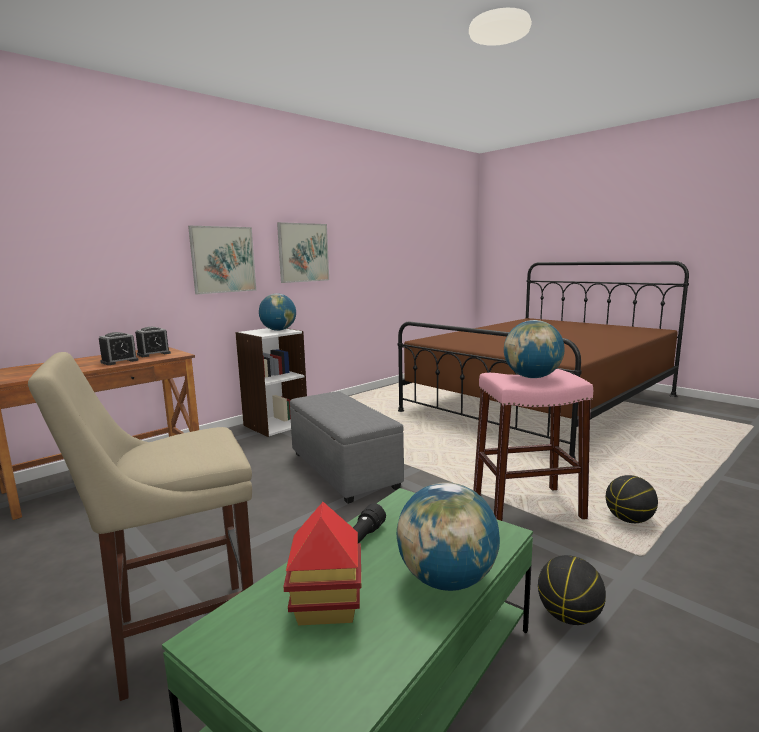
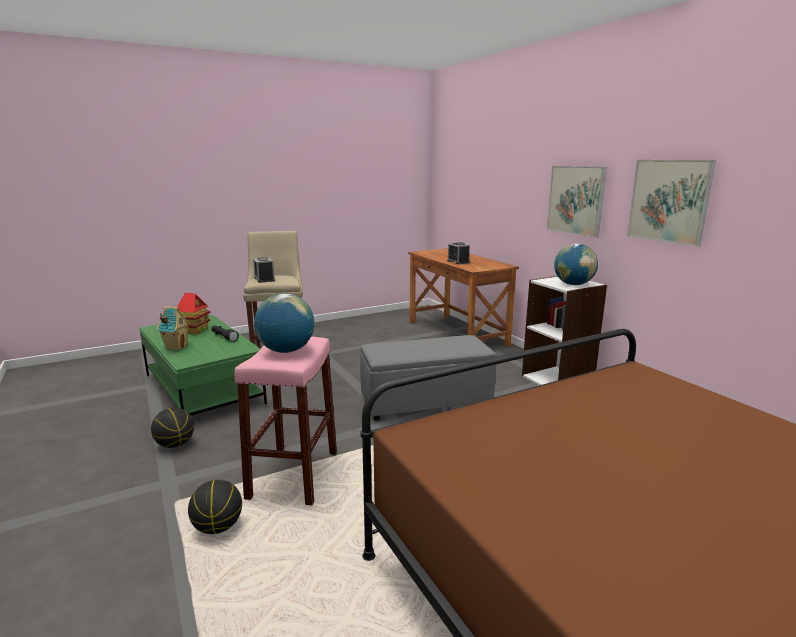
camera: 105 degrees right, 5 degrees up
(153, 354) = (481, 265): alarm clock -> alarm clock (264, 279)
(447, 579) = (176, 347): globe -> toy house

